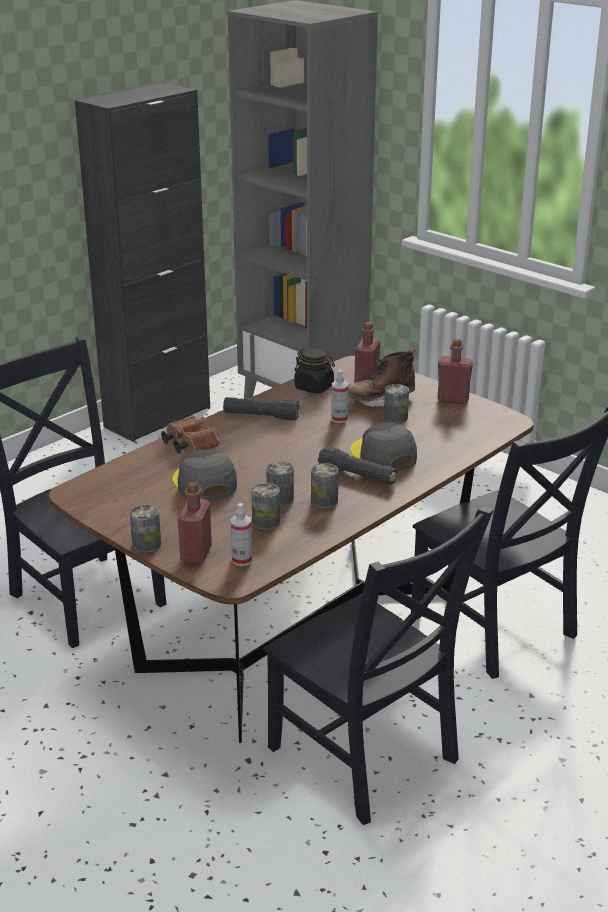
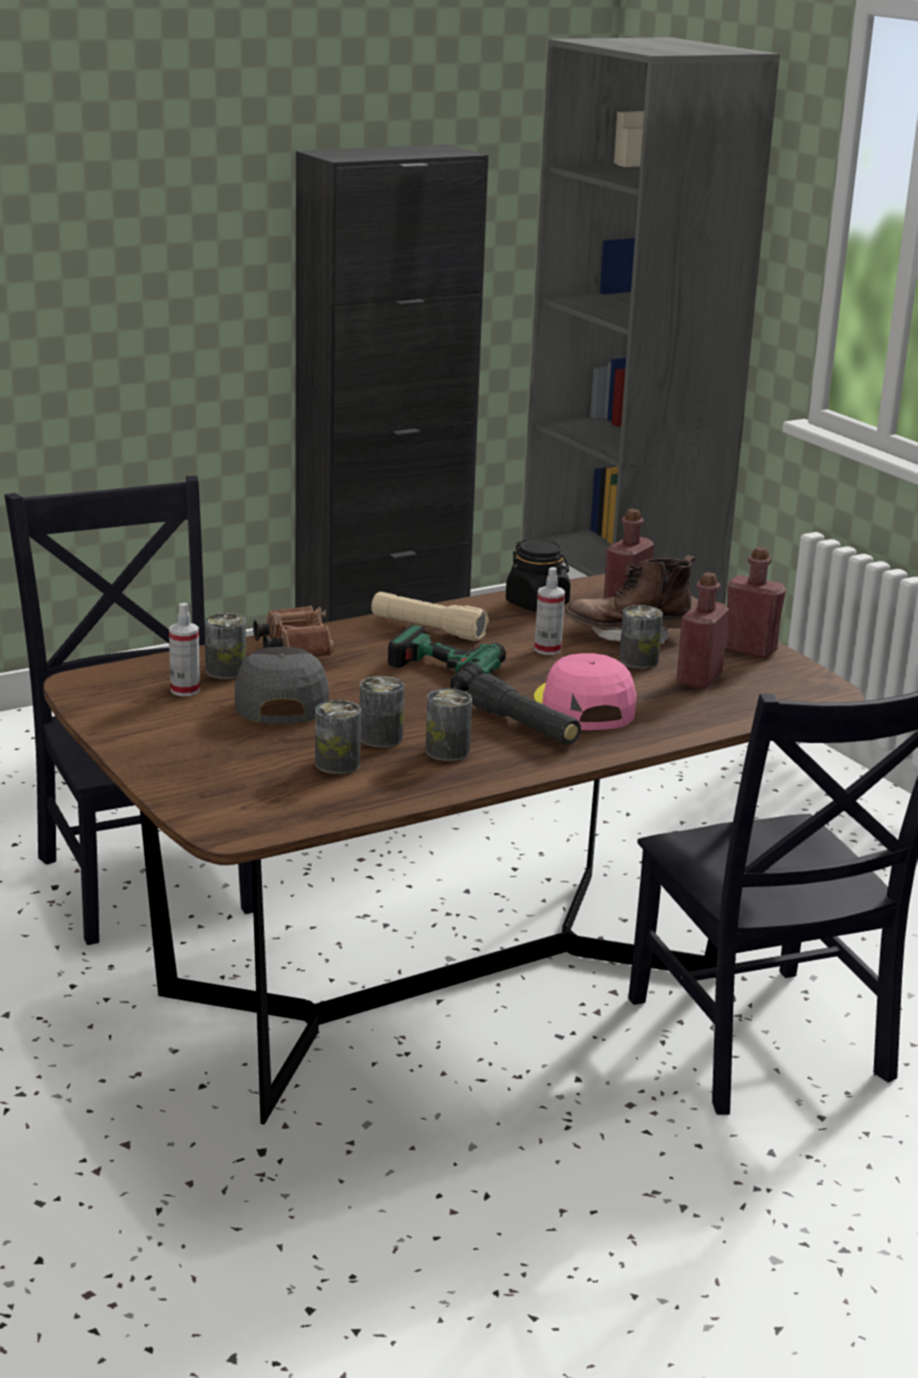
camera: 15 degrees right, 5 degrees down
(146, 544) = (138, 763): can -> can (226, 671)
(196, 554) = (202, 787): red bottle -> red bottle (699, 679)
(242, 560) = (265, 806): spray bottle -> spray bottle (185, 690)
(261, 416) = (428, 629): black flashlight -> beige flashlight
(285, 451) = (433, 678): none -> power drill
(367, 759) = (448, 1189): black chair -> none
(383, 455) = (583, 706): grey cap -> pink cap

